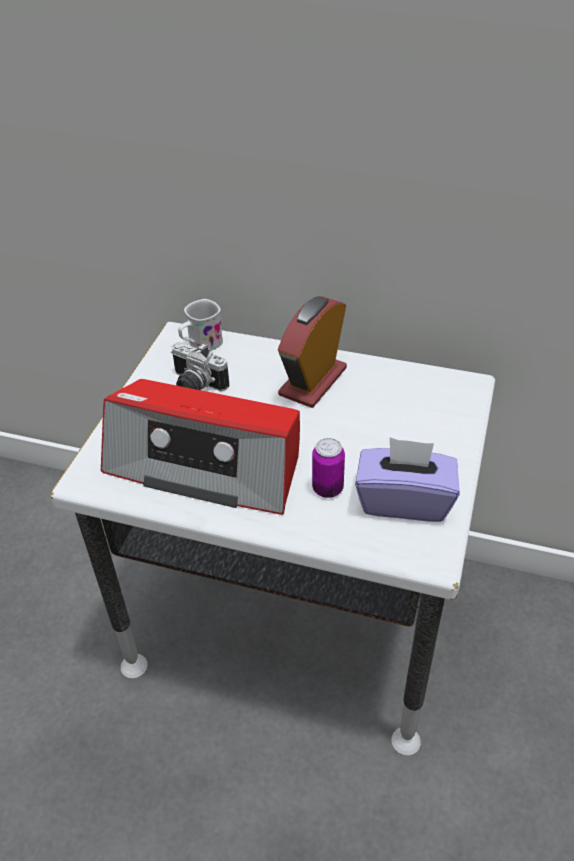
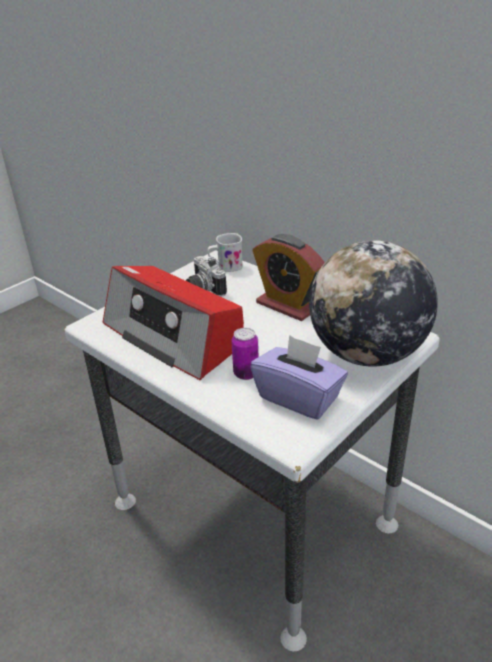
camera: 25 degrees right, 10 degrees down
(313, 381) = (287, 305): alarm clock -> alarm clock turned 105 degrees counterclockwise
(439, 422) = (367, 354): none -> globe

